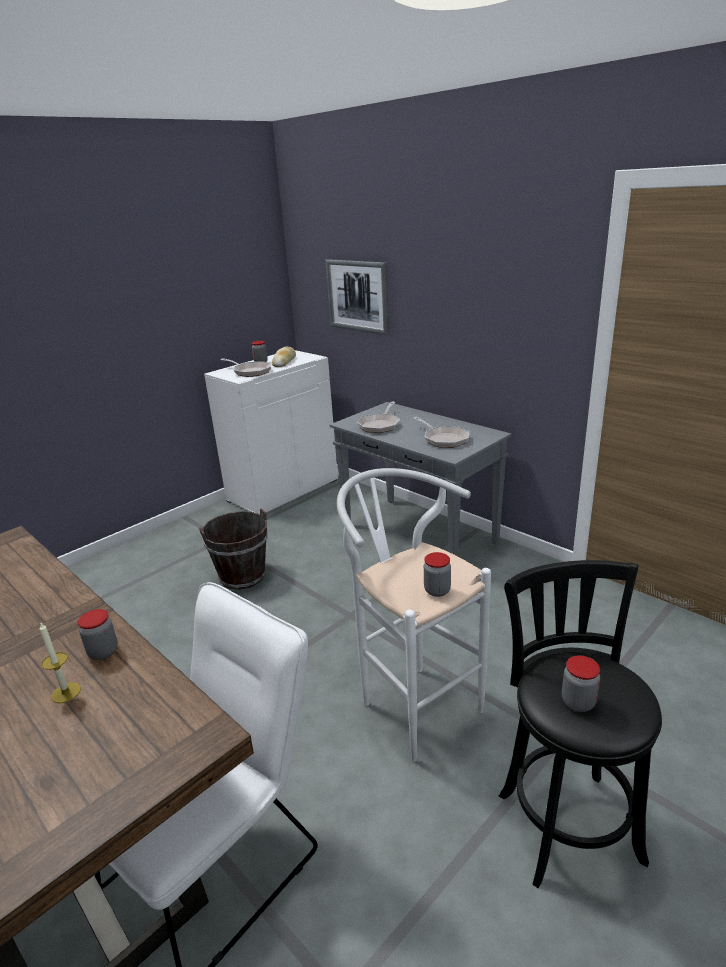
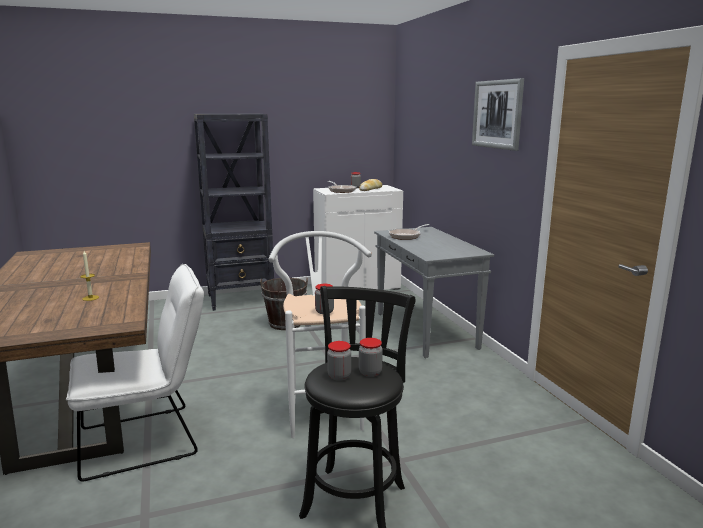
camera: 25 degrees right, 10 degrees down
(103, 652) = (123, 290): jar -> jar (370, 372)
(144, 553) = (241, 299): none -> black bookcase
(358, 296) = (425, 145): picture -> picture (497, 114)
(443, 439) = (438, 249): frying pan -> none

